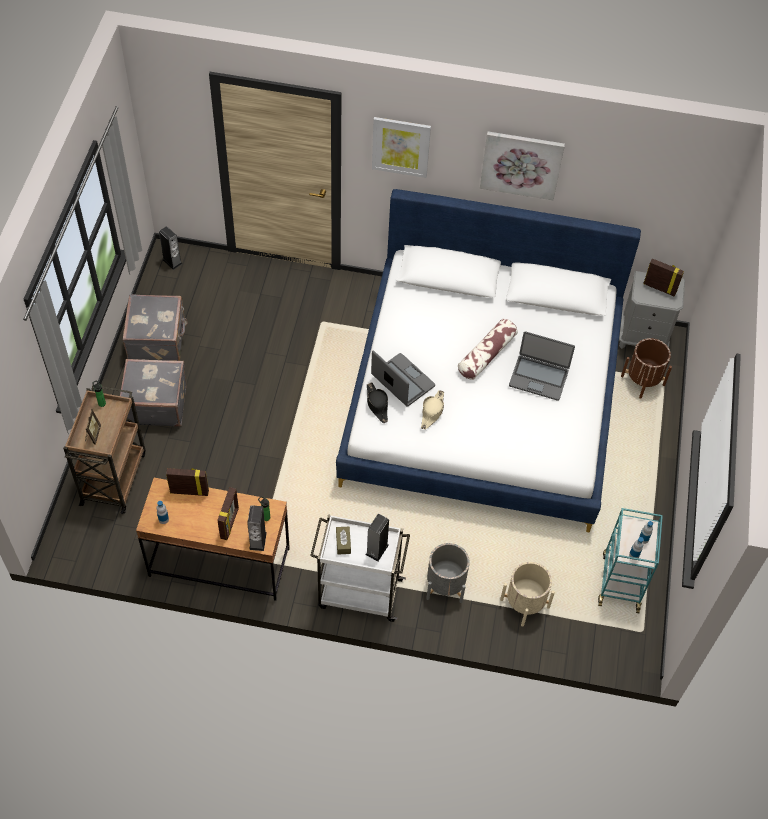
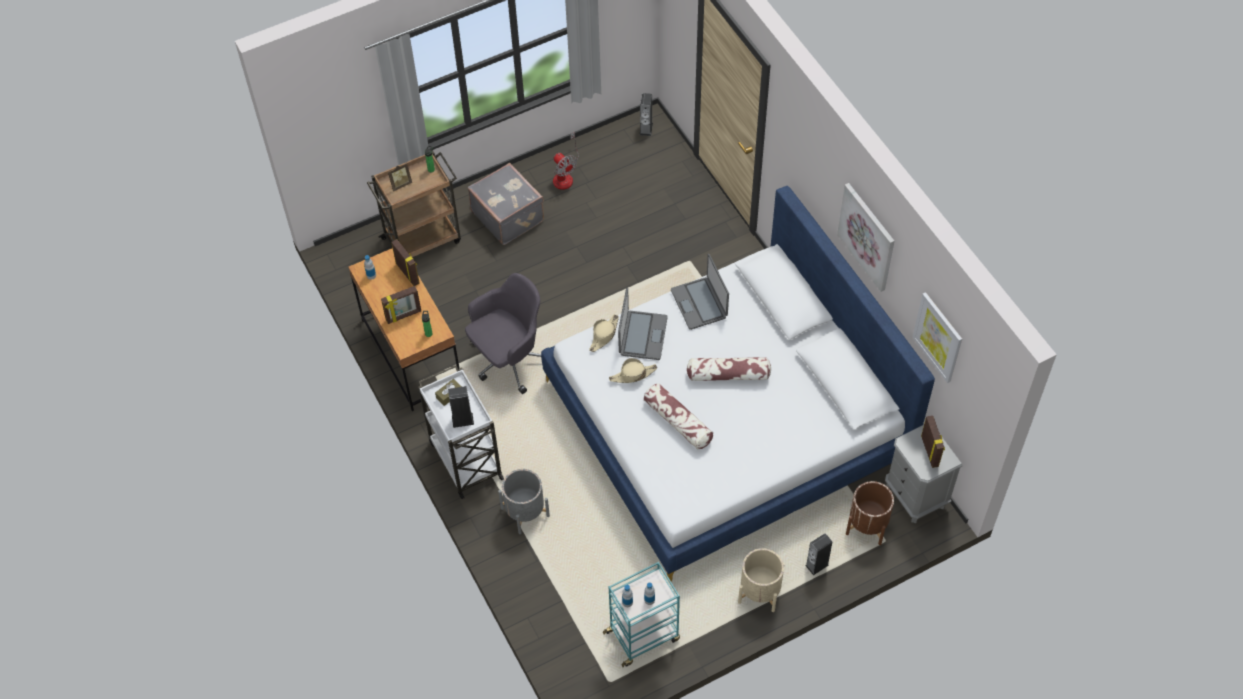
camera: 55 degrees right, 0 degrees up
(158, 341) = (565, 175): grey suitcase -> fan
(258, 540) = (404, 342): speaker -> speaker (817, 565)
(294, 498) = (509, 360): none -> grey office chair
(377, 405) = (604, 335): black hat -> beige hat
(401, 146) = (798, 149): picture -> picture (938, 337)
(499, 414) = (678, 422): none -> pillow
(524, 603) = (558, 578): beige planter -> beige planter (760, 591)
(539, 377) = (742, 425): laptop -> laptop (699, 303)

